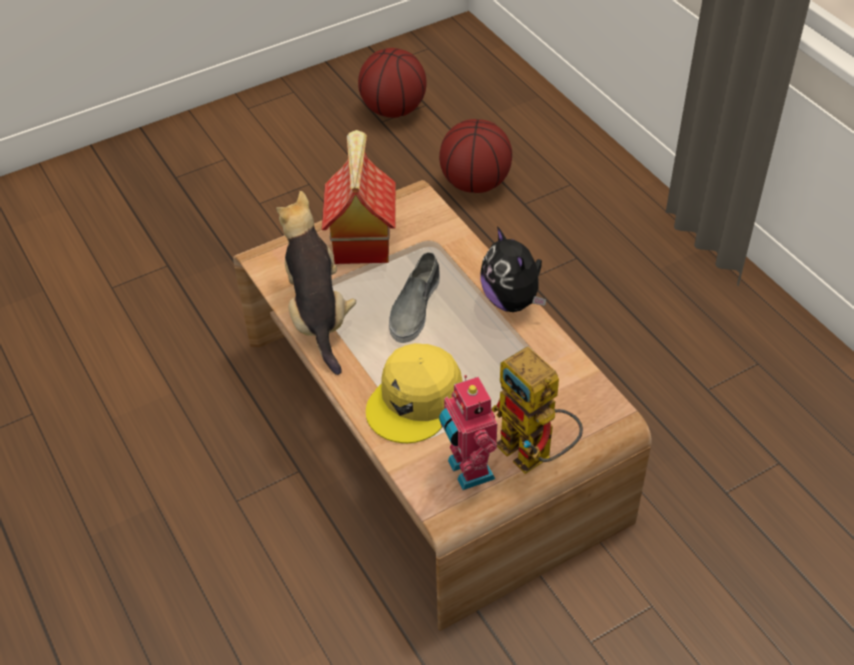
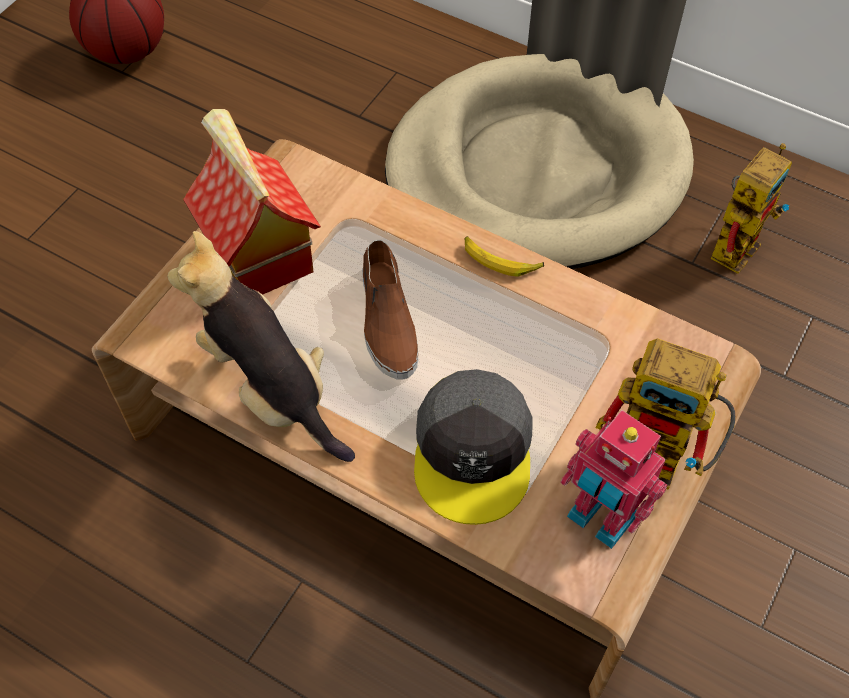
camera: 30 degrees left, 10 degrees up
(414, 307) = (387, 320): grey shoe -> brown shoe
(415, 400) = (473, 451): yellow cap -> grey cap
(474, 184) = (285, 112): basketball -> none
(512, 300) = (500, 260): plush toy -> banana
(629, 285) = (536, 171): none -> beige dog bed
(753, 389) = (736, 242): none -> toy robot

